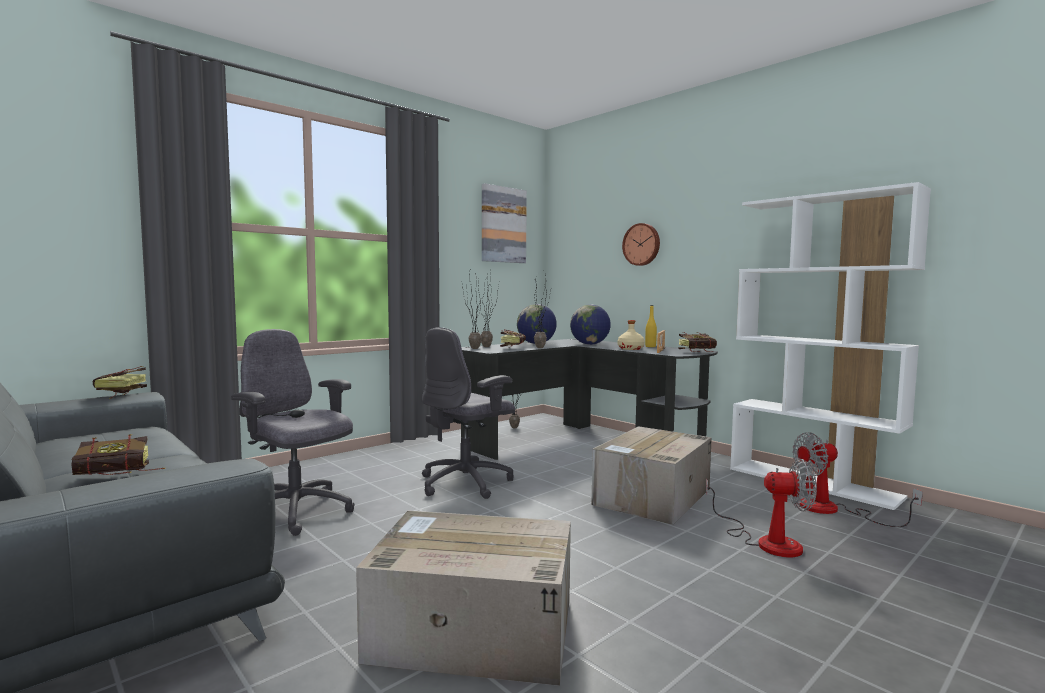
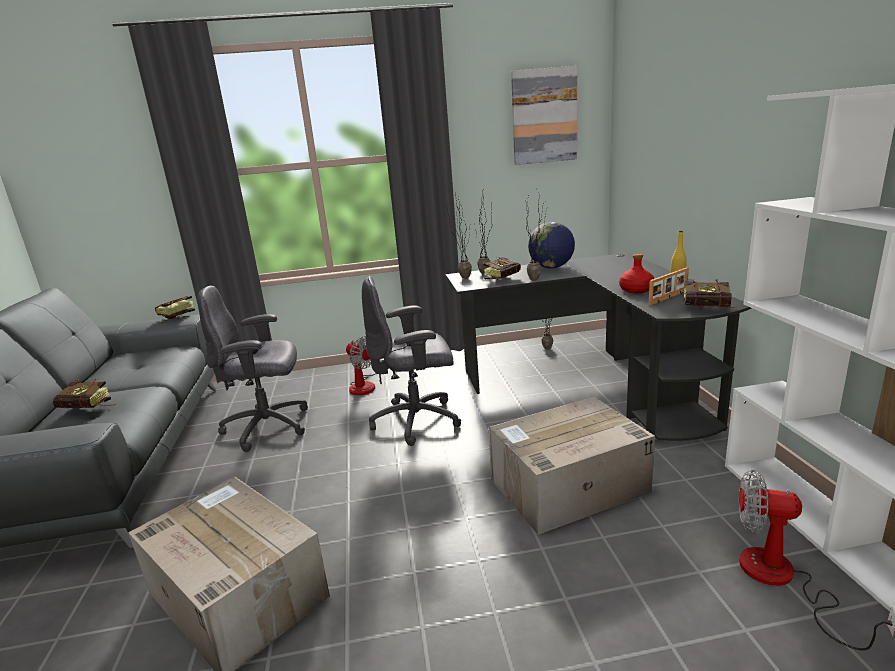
camera: 35 degrees right, 15 degrees up
(296, 513) = (268, 427): grey office chair -> grey office chair turned 75 degrees counterclockwise
(590, 344) = (610, 272): globe -> none
(630, 349) = (636, 290): beige bottle -> red bottle
(642, 244) = (692, 140): wall clock -> none
(766, 541) = (612, 598): fan -> fan (364, 384)

